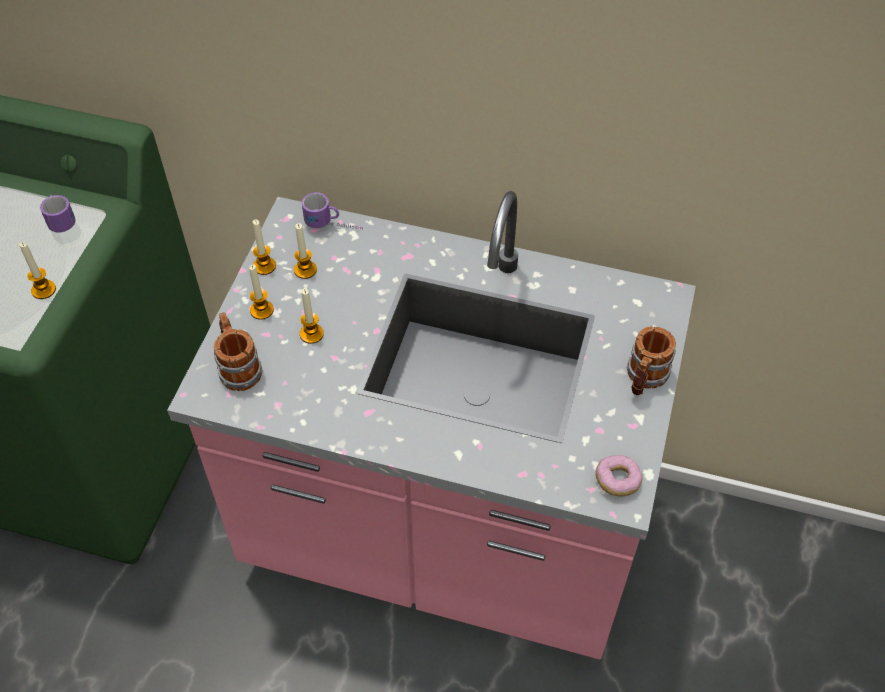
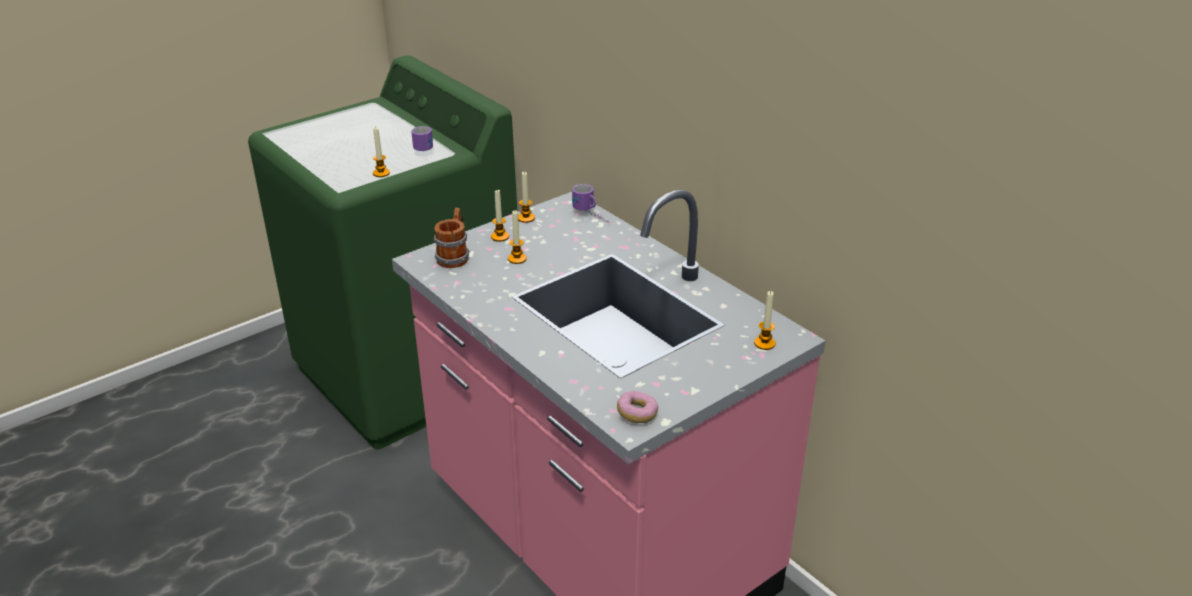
camera: 35 degrees right, 20 degrees down
(305, 270) = (549, 229): candle -> candle (764, 343)
(644, 379) = (722, 371): mug -> none

